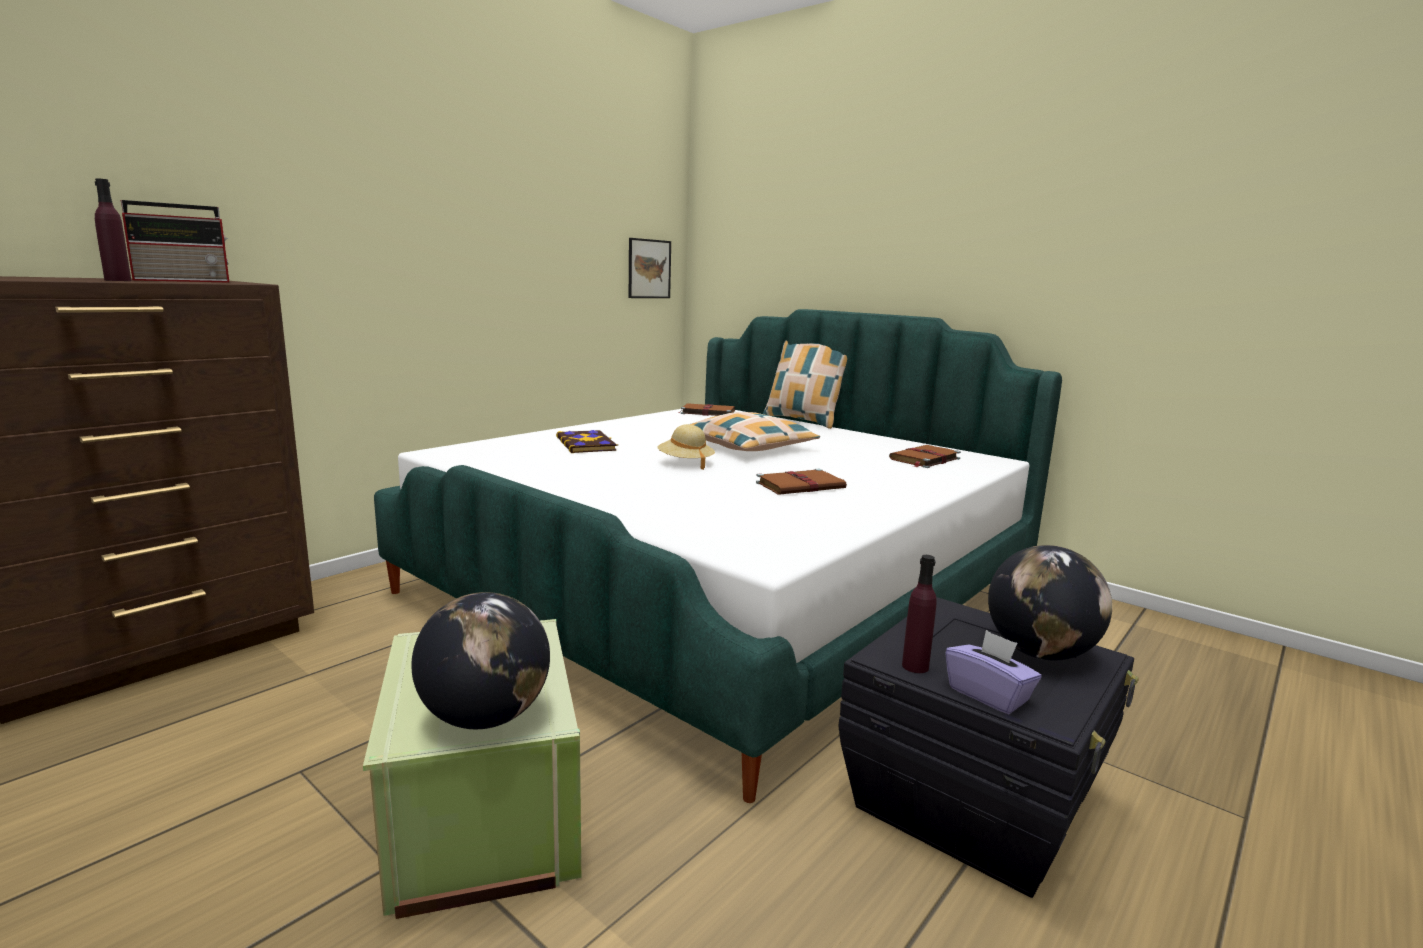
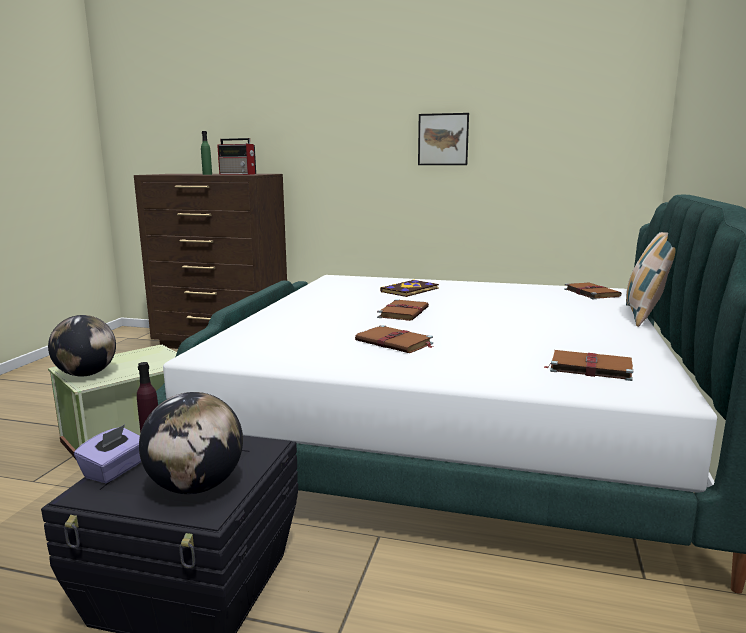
camera: 65 degrees right, 0 degrees up
(118, 280) = (207, 174): purple bottle -> green bottle
(649, 269) = (608, 156): picture -> picture (443, 139)
(685, 463) = (403, 312): beige hat -> brown book
(748, 447) = (491, 317): pillow -> none

